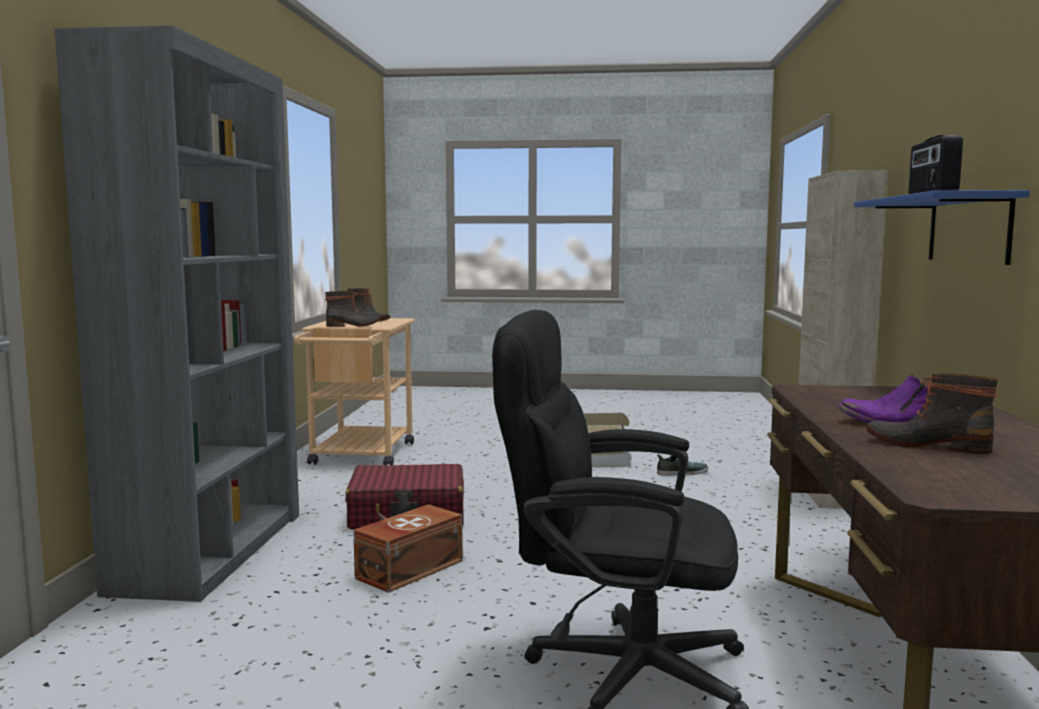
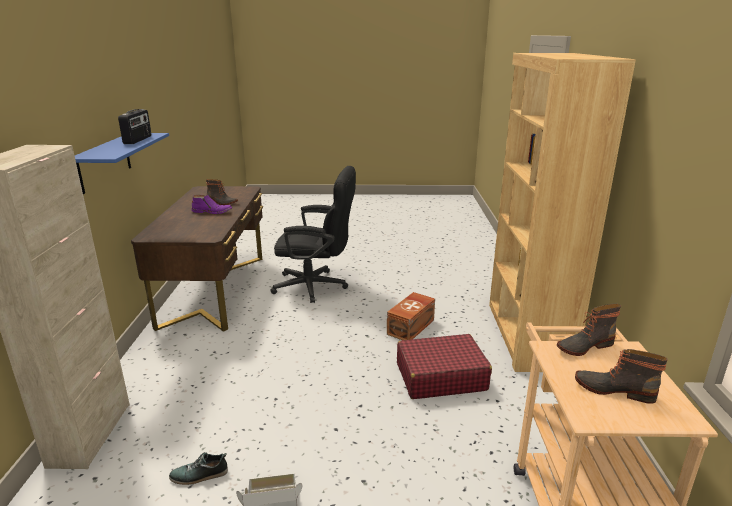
camera: 175 degrees right, 15 degrees up
(211, 551) = (526, 335): grey bookcase -> brown bookcase

